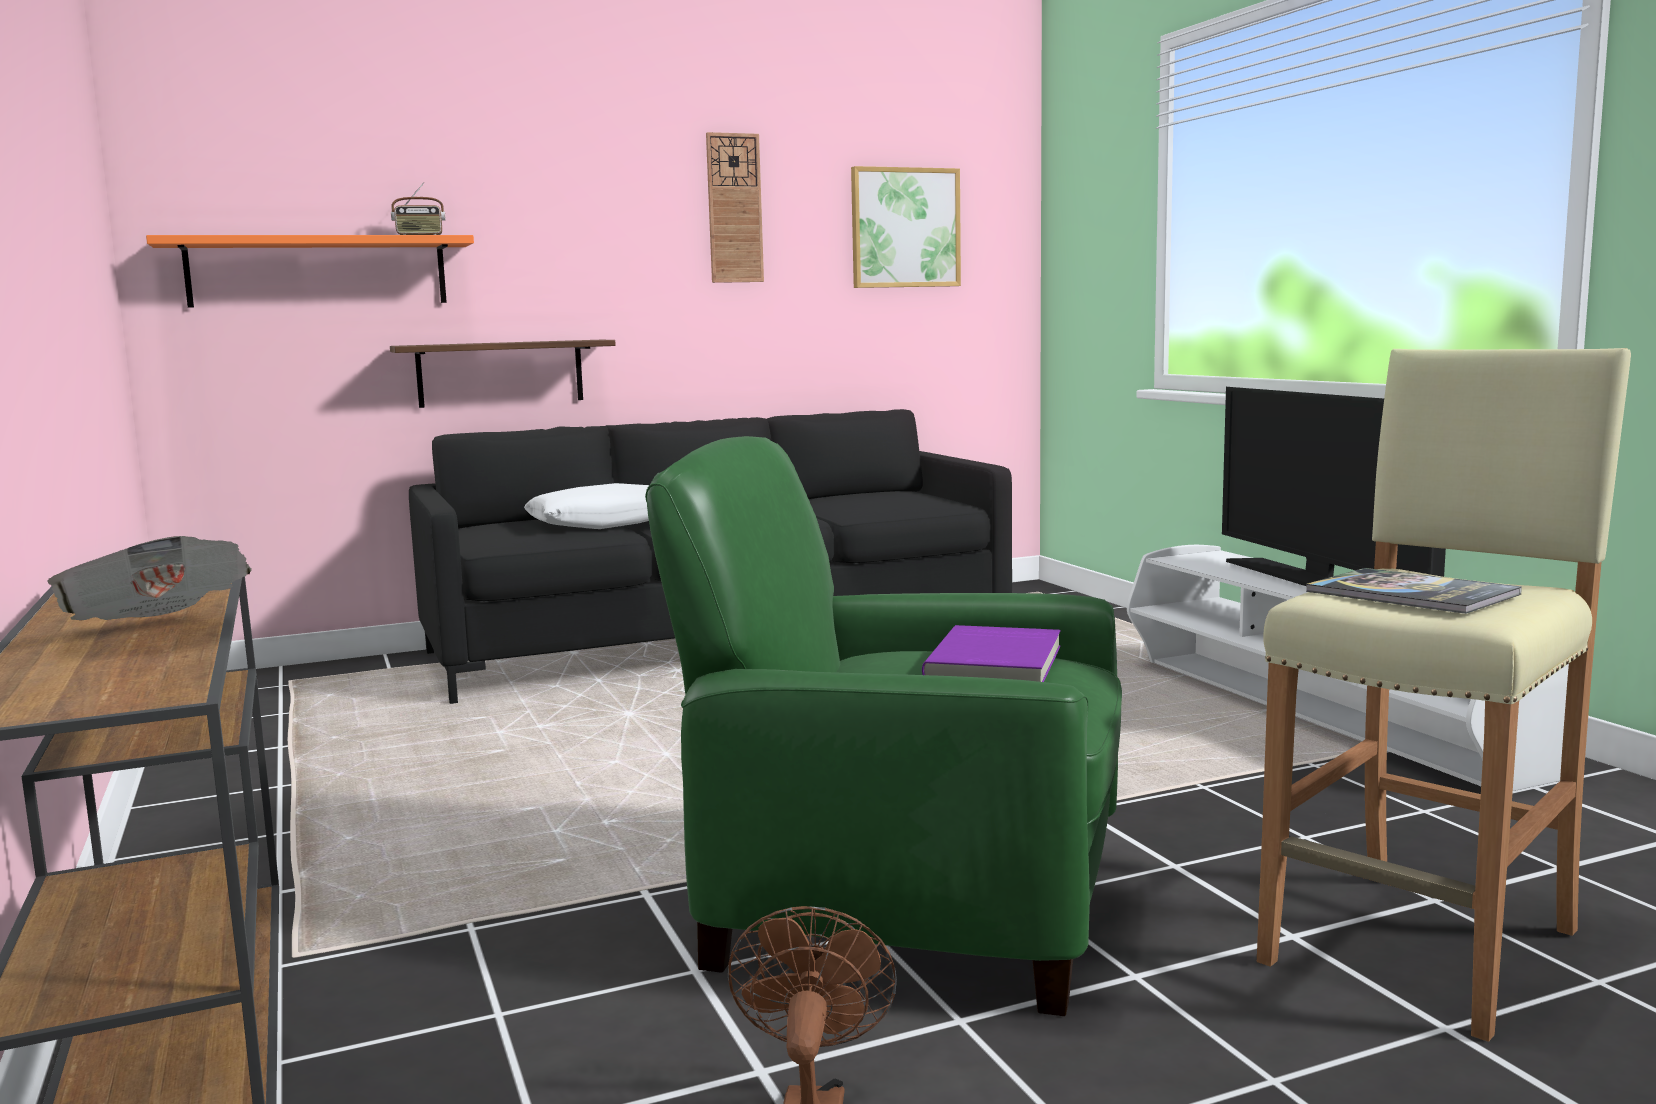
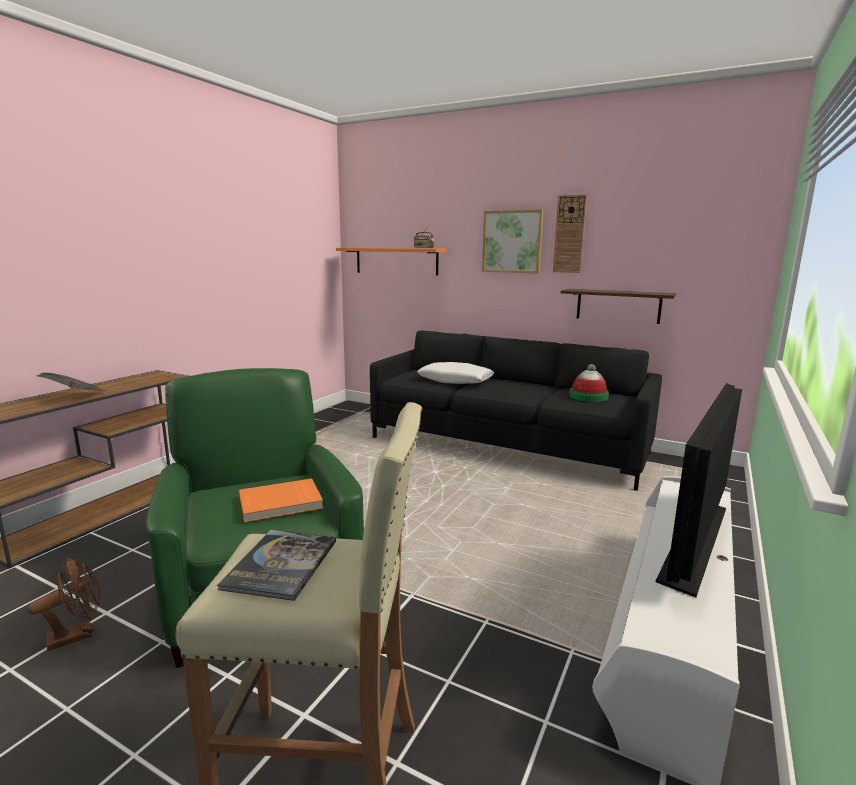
camera: 50 degrees right, 5 degrees up
(500, 373) = (455, 306): shelf -> shelf (618, 305)
(874, 498) = (588, 396): none -> hat
(905, 228) = (674, 245): picture -> picture (512, 241)
(998, 662) = (280, 503): purple book -> orange book

